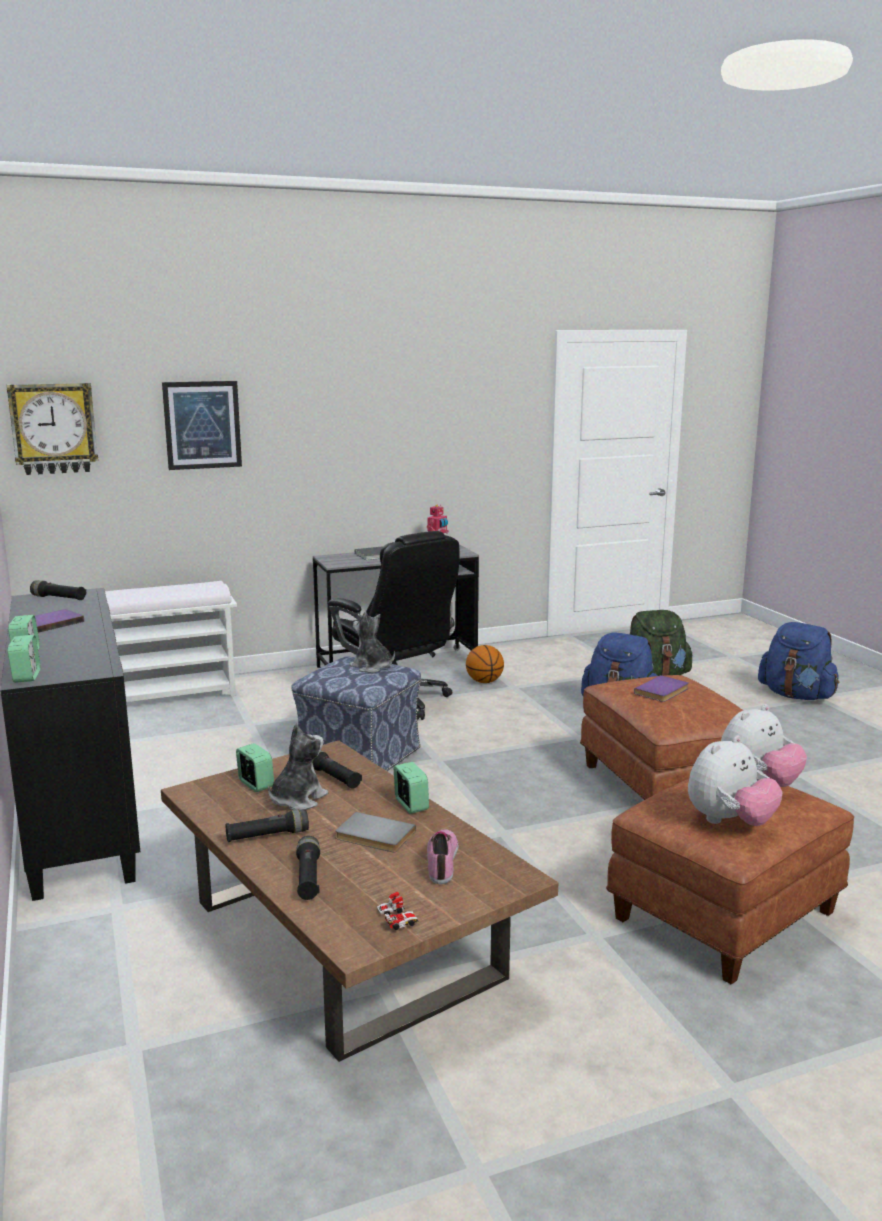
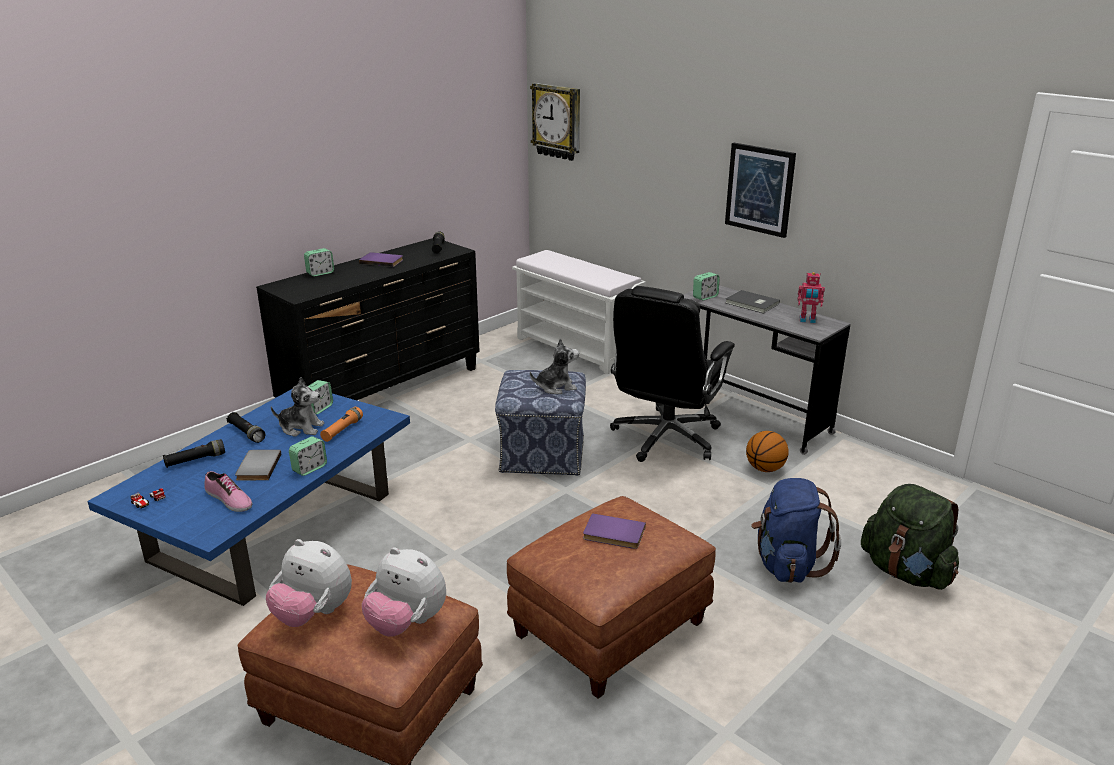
camera: 65 degrees right, 10 degrees up
(26, 677) = (280, 285): alarm clock -> alarm clock (705, 297)
(202, 425) = (647, 139): picture -> picture (760, 189)
(333, 777) = (342, 430): black flashlight -> orange flashlight
(341, 938) = (273, 525): brown coffee table -> blue coffee table
(372, 667) = (556, 387): plush toy -> plush toy turned 60 degrees clockwise
(443, 861) = (228, 500): shoe -> shoe turned 60 degrees clockwise
(797, 696) = (1000, 705): blue backpack -> none

